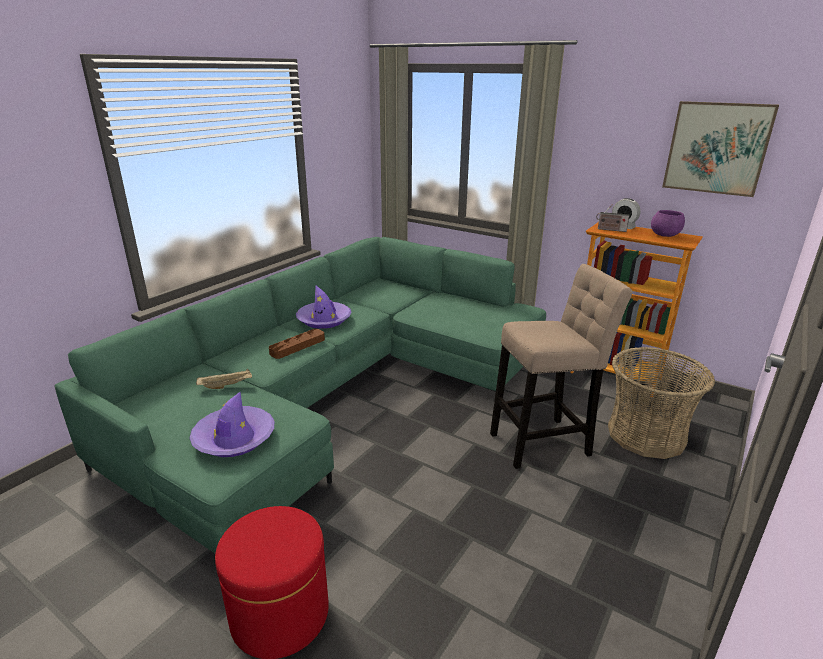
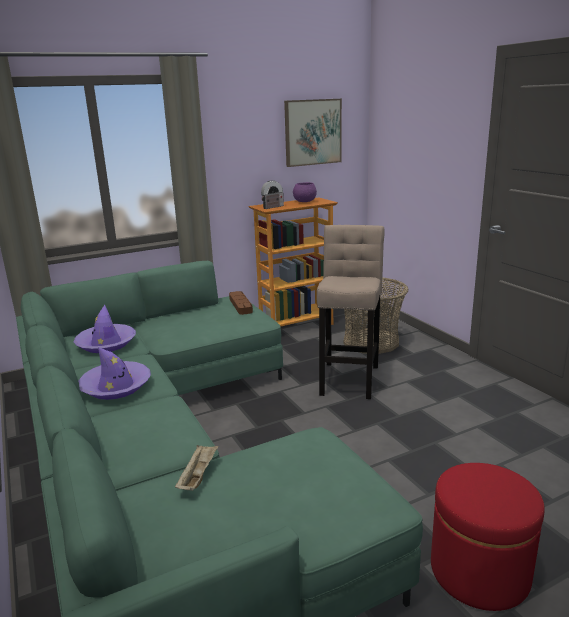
camera: 60 degrees left, 5 degrees down
(234, 438) = (323, 483): purple hat -> purple hat (106, 344)
(297, 346) = (159, 413): brown tray -> brown tray (240, 305)

